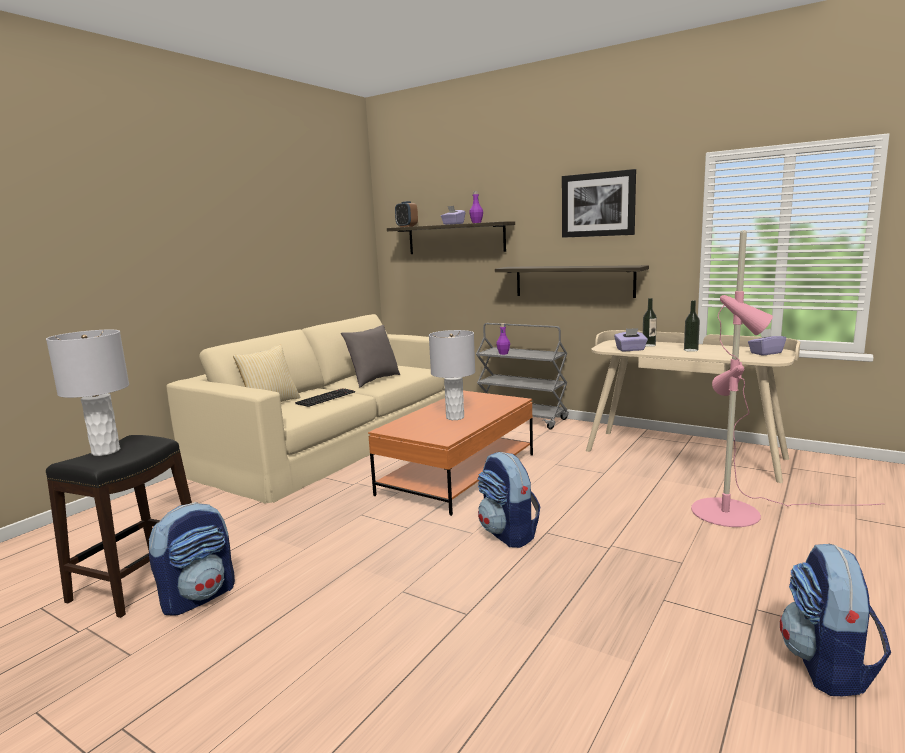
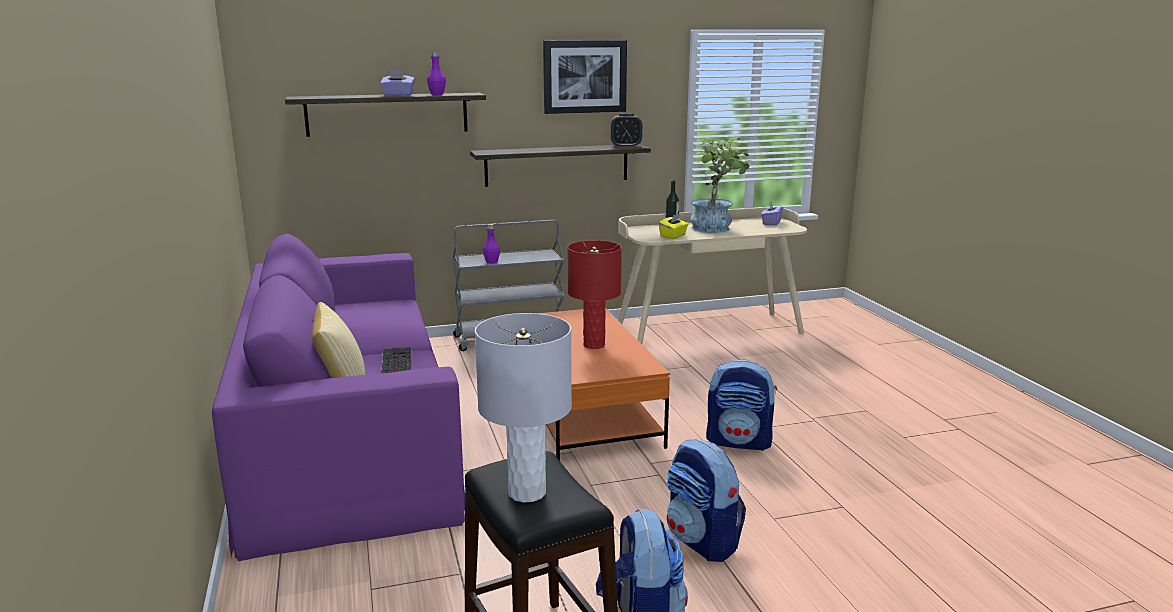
camera: 50 degrees left, 5 degrees up
(336, 439) = (347, 428): beige sofa -> purple sofa
(373, 380) = (380, 330): grey pillow -> none
(406, 226) = (313, 97): alarm clock -> alarm clock (626, 146)
(455, 417) = (594, 345): grey table lamp -> red table lamp
(630, 349) = (673, 236): purple tissue box -> yellow tissue box
(691, 350) = (717, 228): bottle -> potted plant
(739, 511) = (824, 363): pink floor lamp -> none
(827, 667) = (1017, 433): backpack -> backpack (702, 541)

